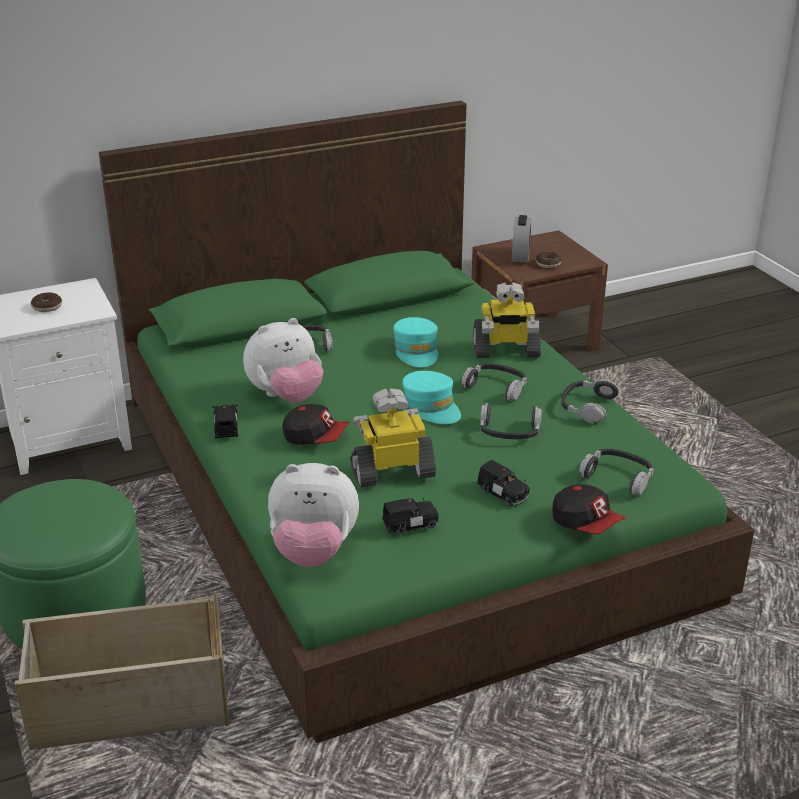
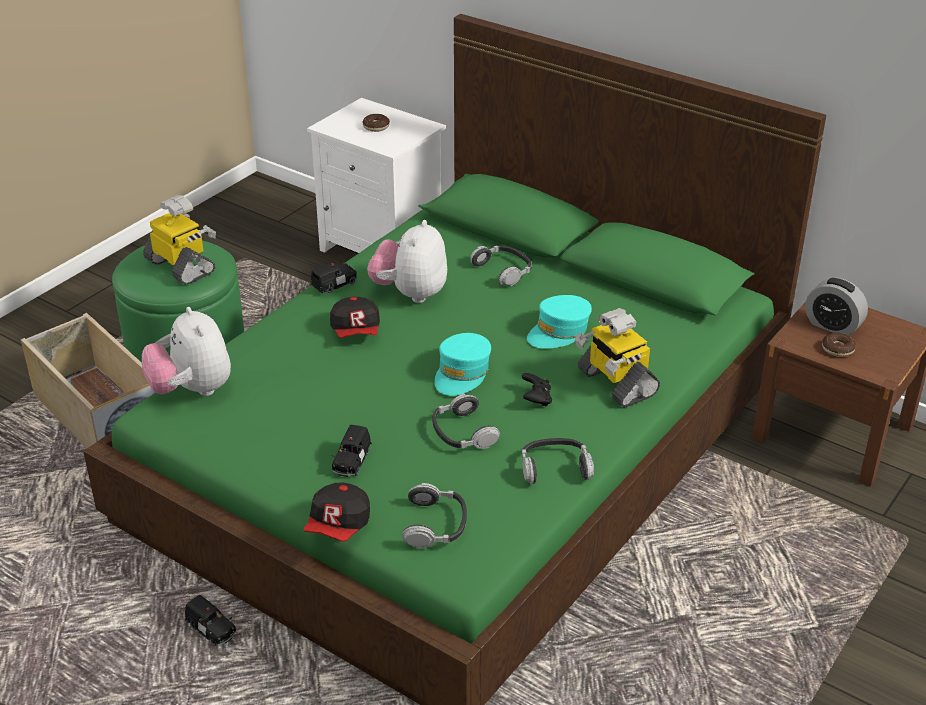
camera: 60 degrees right, 5 degrees up
(286, 396) = (410, 293): plush toy -> plush toy turned 75 degrees clockwise
(392, 472) = (332, 387): toy robot -> toy robot (182, 266)
(411, 525) = (260, 424): black toy car -> black toy car (211, 630)
(496, 387) = (536, 399): headphones -> black game controller
(520, 256) = (832, 326): alarm clock -> alarm clock turned 60 degrees clockwise

